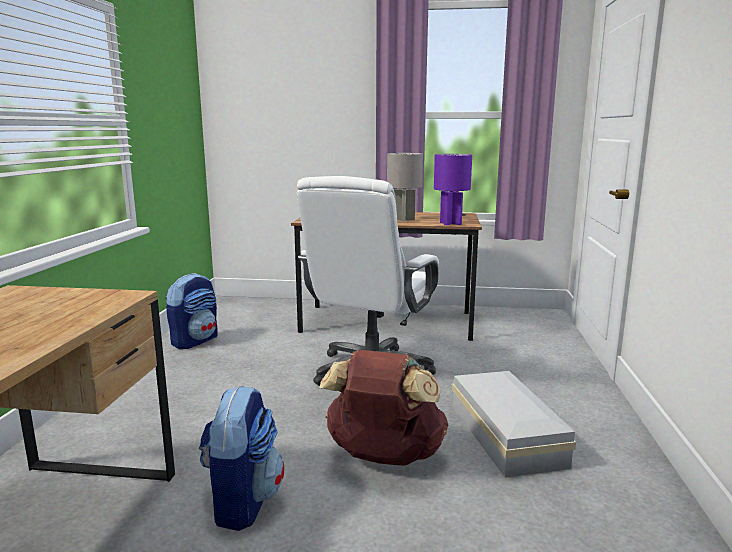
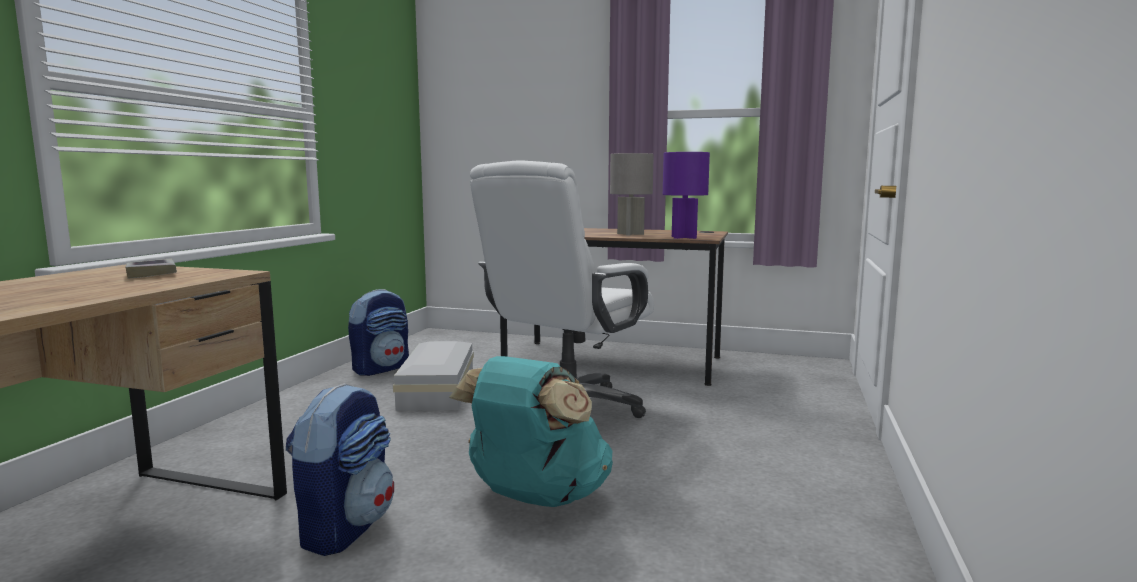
camera: 10 degrees right, 5 degrees down
(51, 301) = (151, 274): none -> book
(384, 457) = (535, 498): brown backpack -> turquoise backpack
(506, 433) = (704, 485): white storage box -> white storage box (439, 389)

